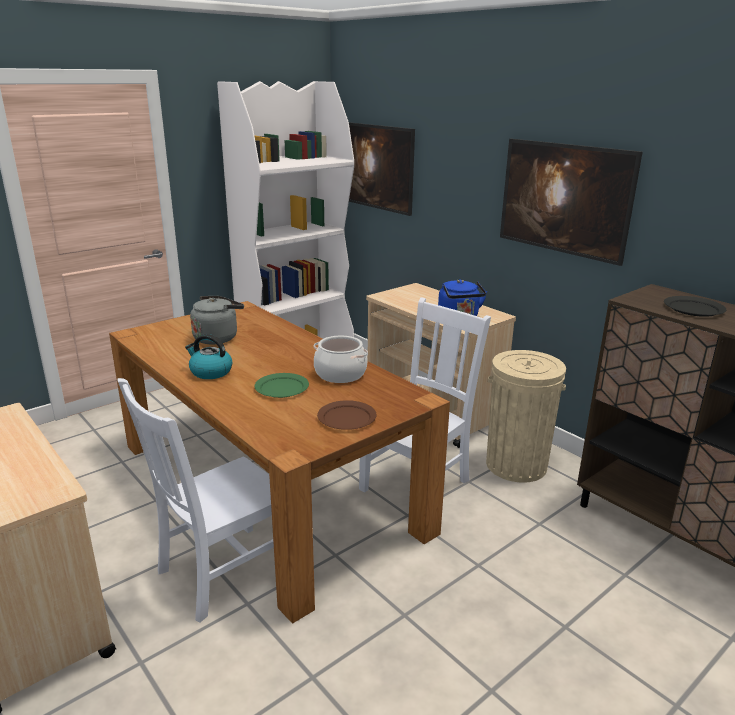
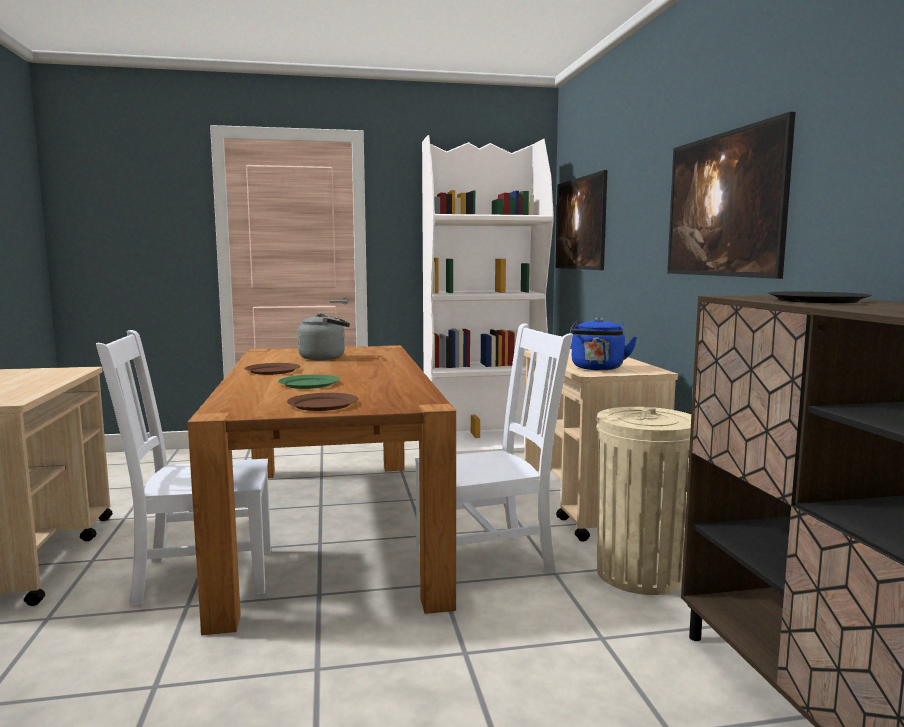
camera: 30 degrees right, 15 degrees down
(210, 372) = (272, 371): kettle -> brown plate
(340, 374) = (383, 384): cooking pot -> none

